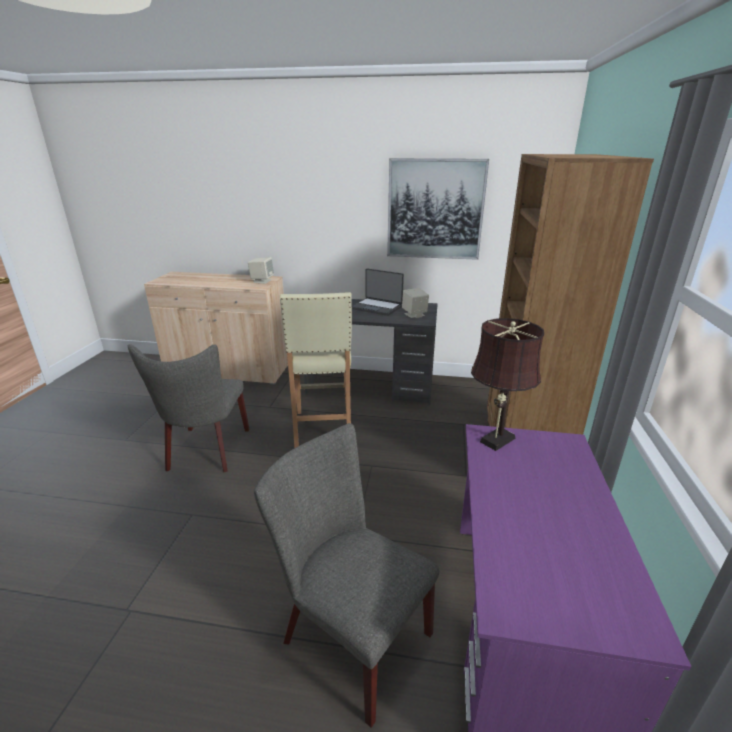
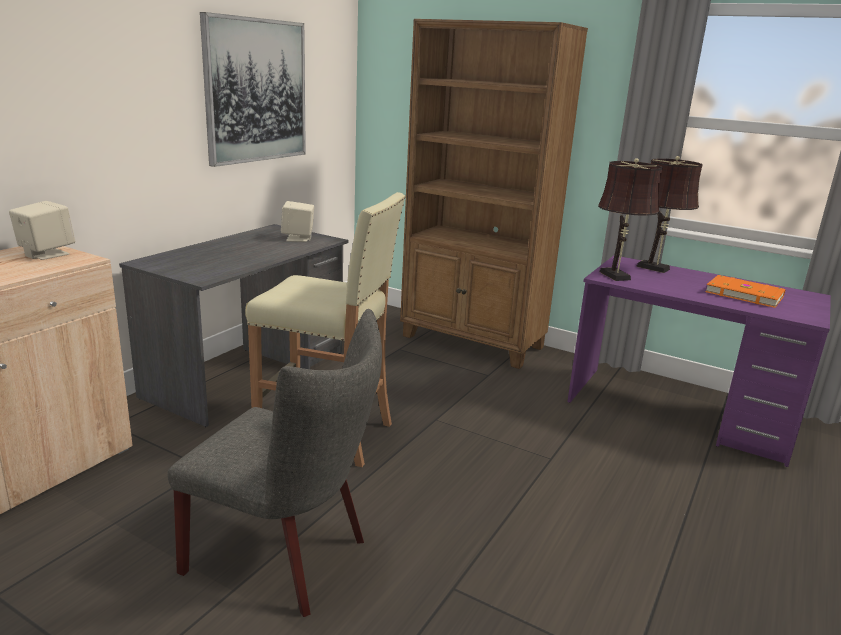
camera: 70 degrees left, 5 degrees down
(348, 633) = (679, 492): grey chair -> none
(377, 307) = (239, 246): laptop -> none
(551, 543) = (744, 294): none -> orange book
(568, 466) = (656, 268): none -> brown table lamp

